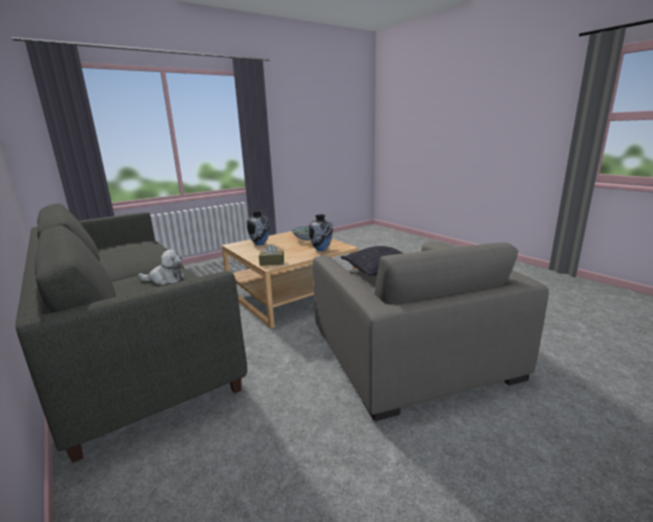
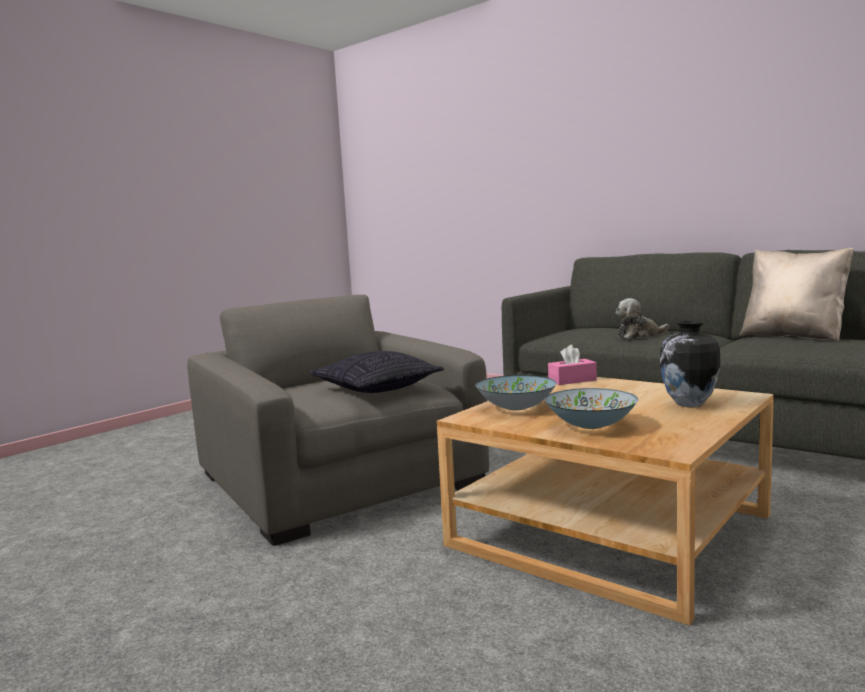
camera: 165 degrees right, 10 degrees down
(111, 261) = (793, 336): none -> beige pillow
(272, 263) = (572, 380): brown tissue box -> pink tissue box
(321, 249) = (516, 407): vase -> bowl

